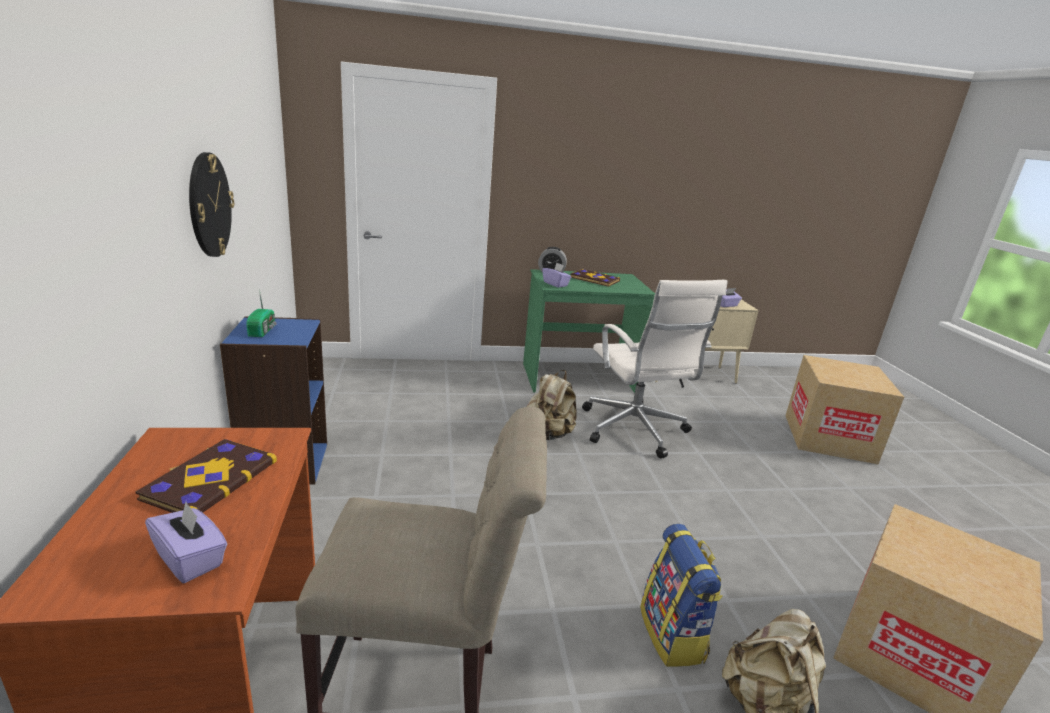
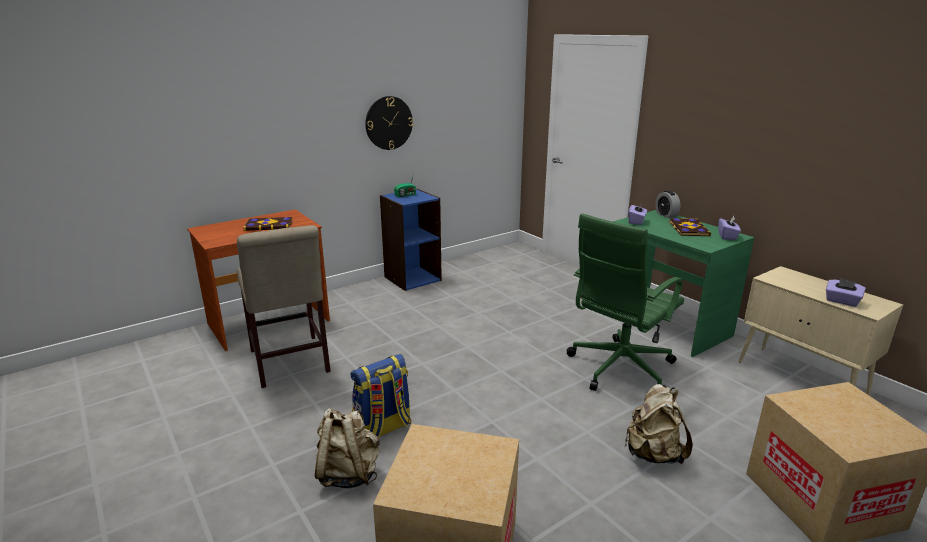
camera: 65 degrees right, 0 degrees up
(191, 559) = (224, 236): purple tissue box -> purple tissue box (727, 236)
(549, 433) = (554, 336): beige backpack -> beige backpack (653, 454)
(634, 430) = (618, 369): white office chair -> green office chair

